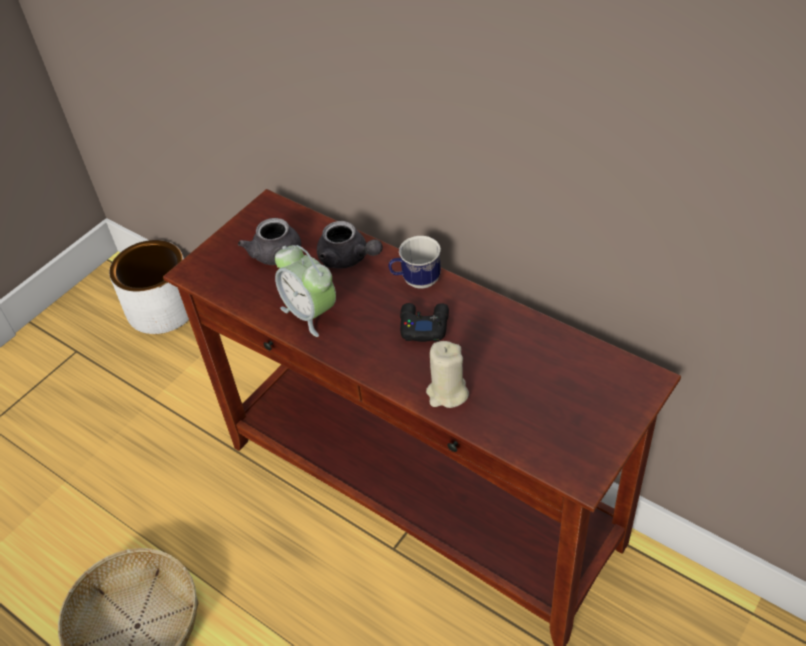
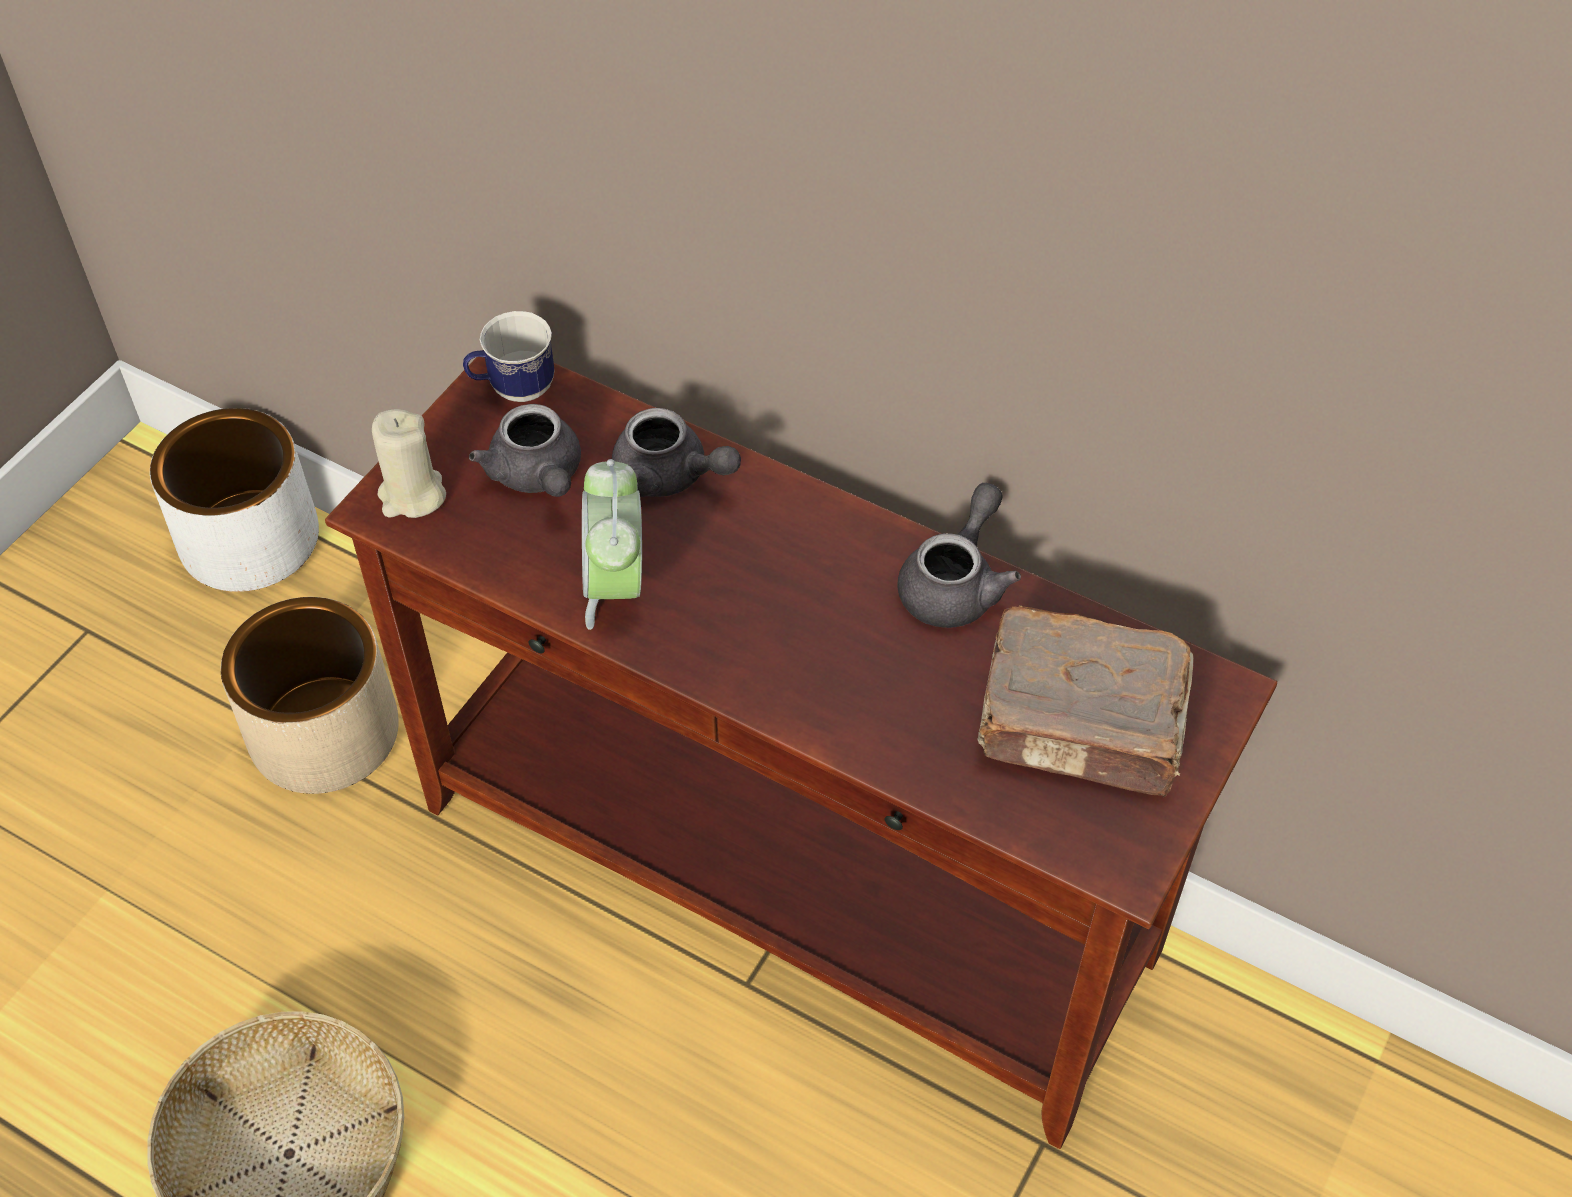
camera: 10 degrees left, 5 degrees up
(187, 406) = (325, 733): none -> beige planter
(310, 313) = (615, 585): alarm clock -> alarm clock turned 45 degrees clockwise
(416, 281) = (800, 518): mug -> mug (513, 390)
(424, 325) = (824, 602): black game controller -> none
(447, 393) = (881, 728): beige candle -> beige candle (412, 495)
(498, 317) = (956, 584): none -> grey teapot
(564, 395) = (1083, 724): none -> brown book

